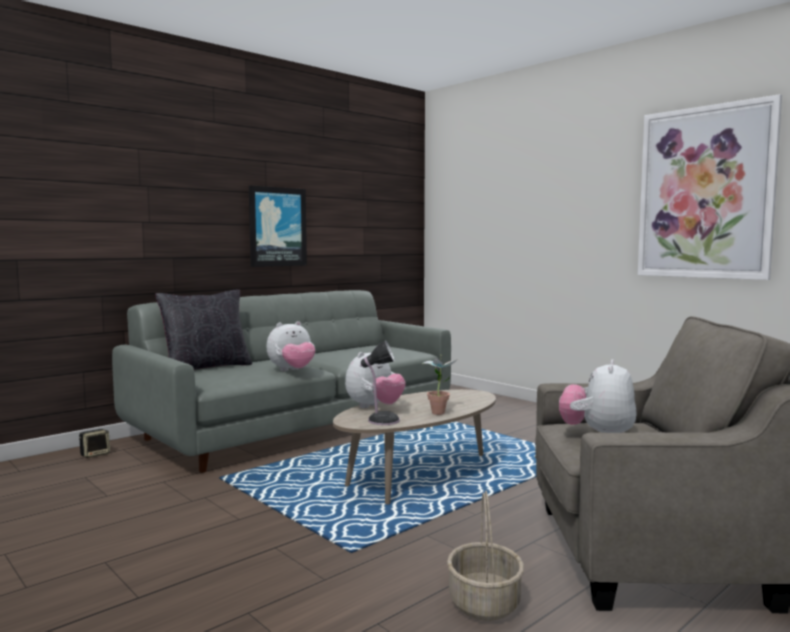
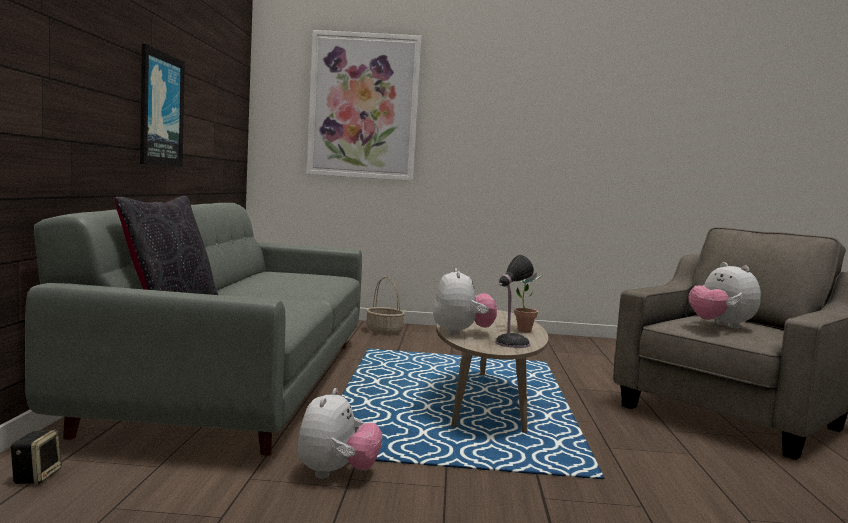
camera: 45 degrees left, 0 degrees up
(292, 371) = (300, 304): plush toy -> plush toy (336, 473)
(485, 603) = (753, 479): basket -> basket (384, 331)
(705, 193) = (582, 126): picture -> picture (363, 106)

